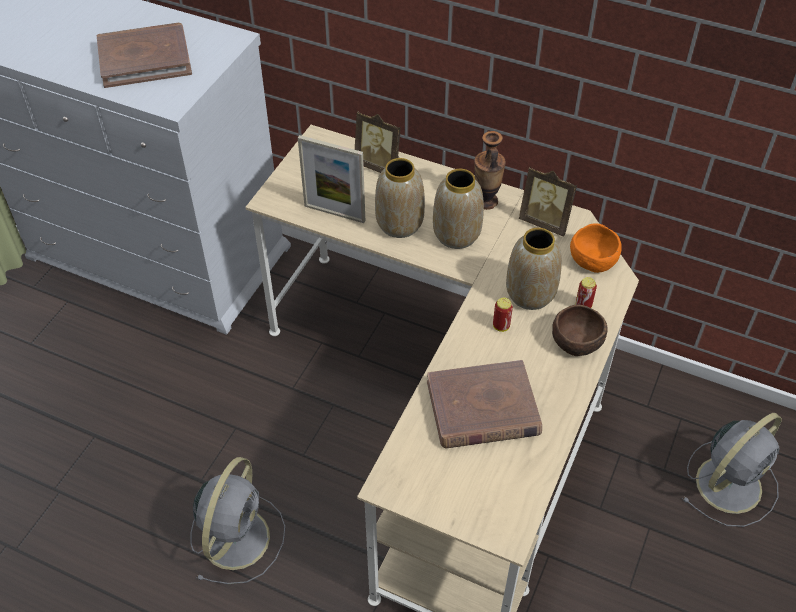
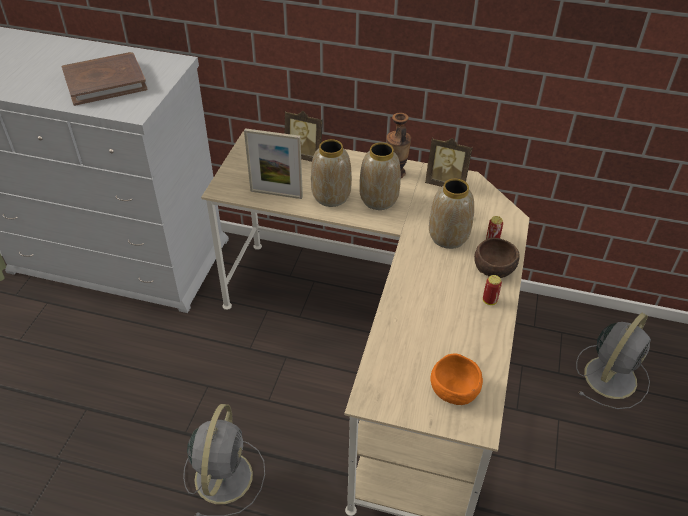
camera: 10 degrees left, 5 degrees down
(483, 409) = (432, 328): brown book -> none
(501, 326) = (431, 263): can -> can (489, 301)
(593, 260) = (490, 207): orange bowl -> orange bowl (454, 390)

